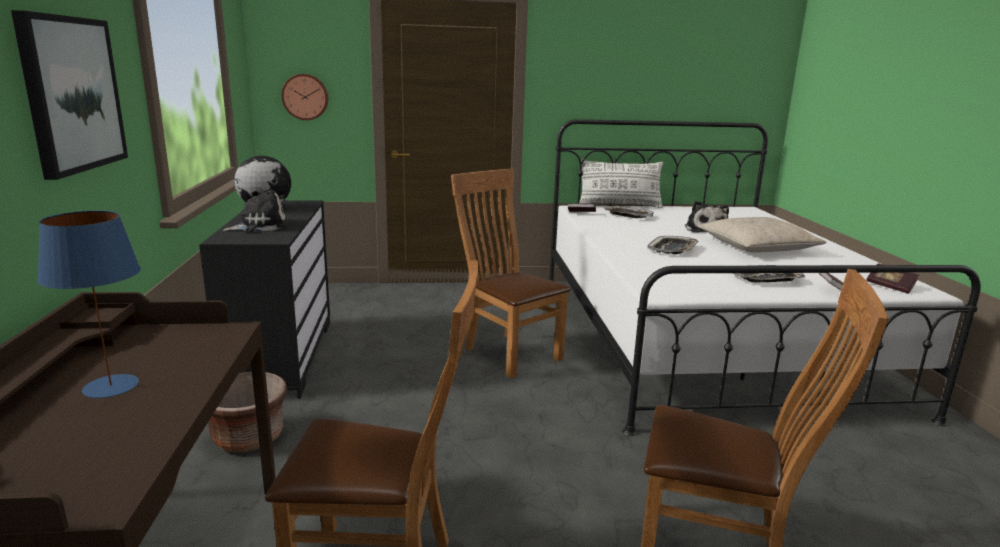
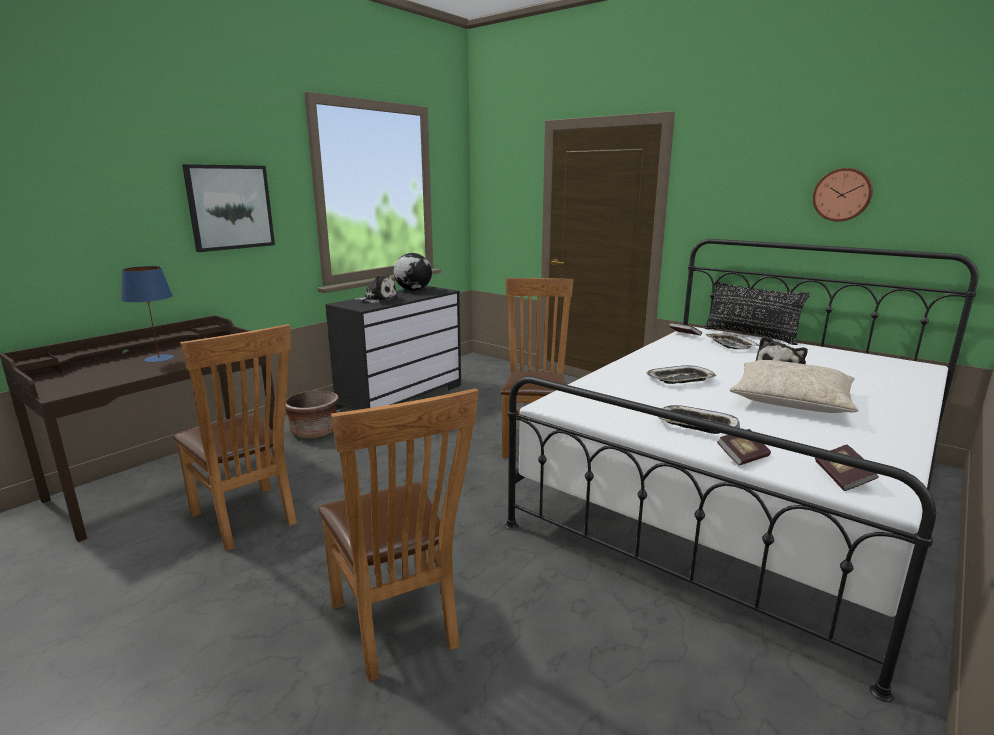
camera: 45 degrees right, 0 degrees up
(305, 97) = (500, 212): wall clock -> wall clock (842, 195)
(619, 206) = (750, 335): white pillow -> black pillow

